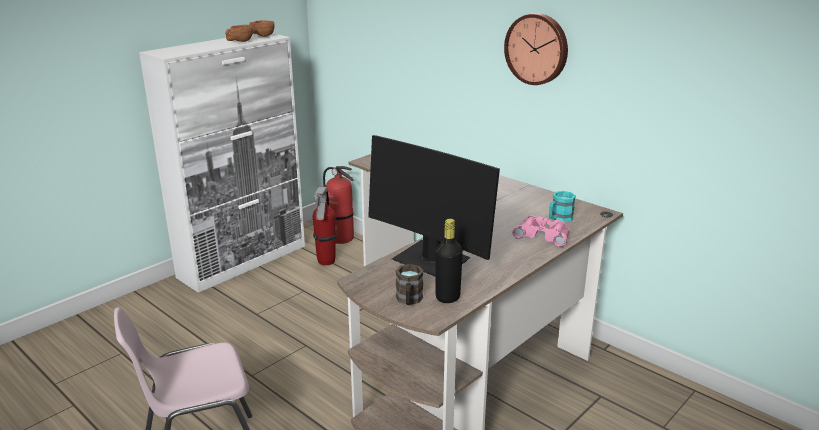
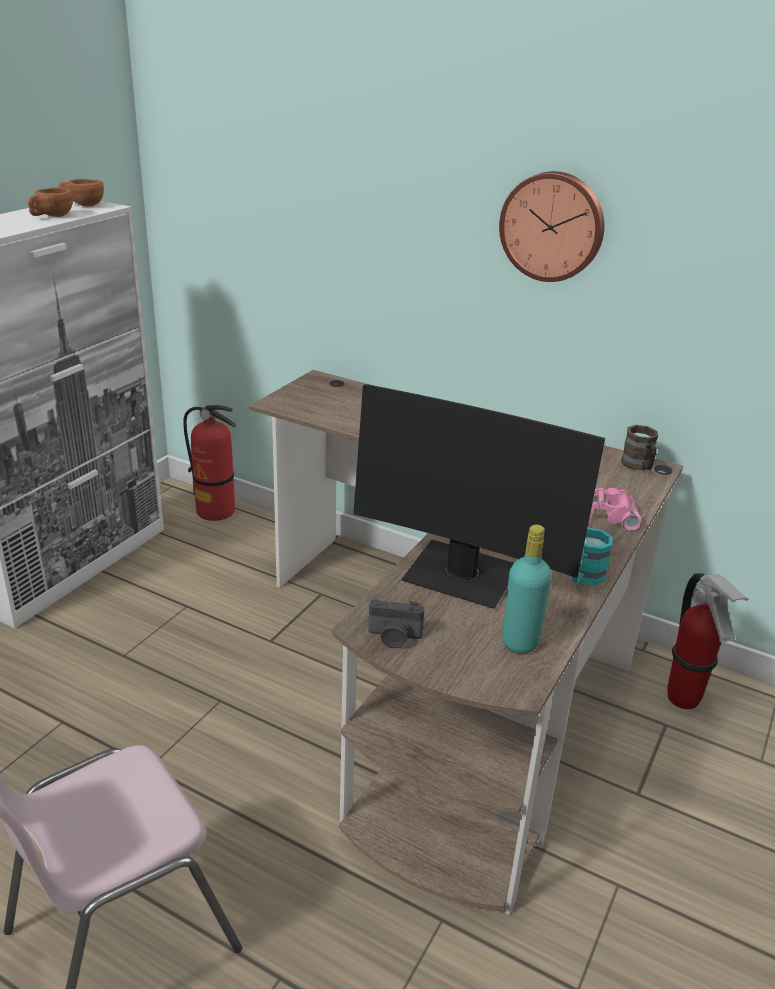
camera: 15 degrees left, 5 degrees up
(326, 262) = (205, 553): fire extinguisher -> fire extinguisher (683, 699)
(371, 287) = (394, 637): none -> camera
(409, 300) = (464, 656): brown mug -> brown mug (639, 466)
(447, 297) = (520, 642): black bottle -> turquoise bottle
(558, 219) = (604, 483): turquoise mug -> turquoise mug (583, 578)

